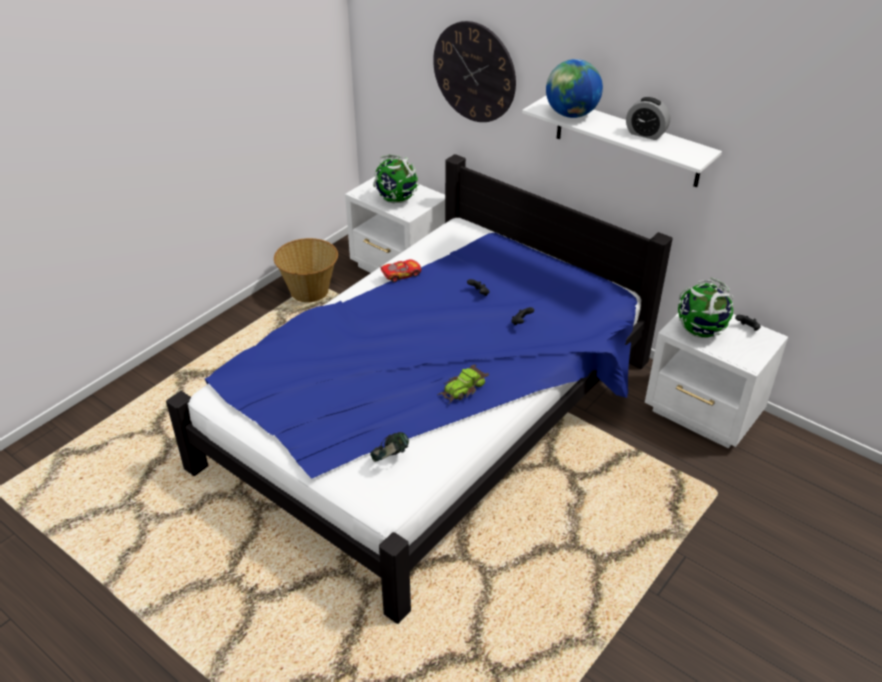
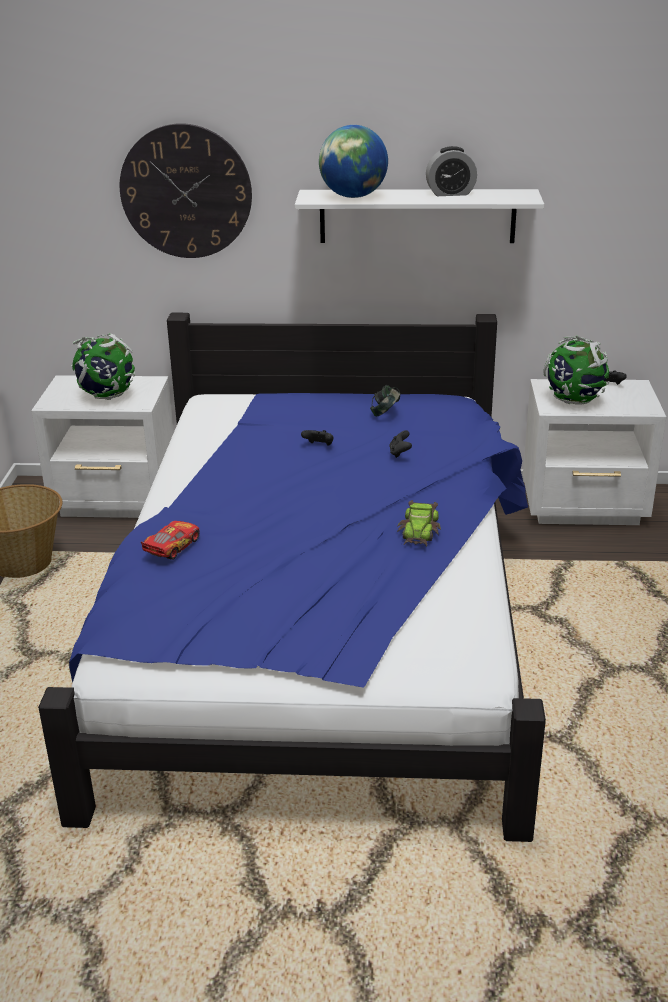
camera: 35 degrees left, 10 degrees down
(390, 458) = (427, 625): headphones -> headphones (385, 414)
(401, 274) = (205, 459): toy car -> toy car (172, 546)

